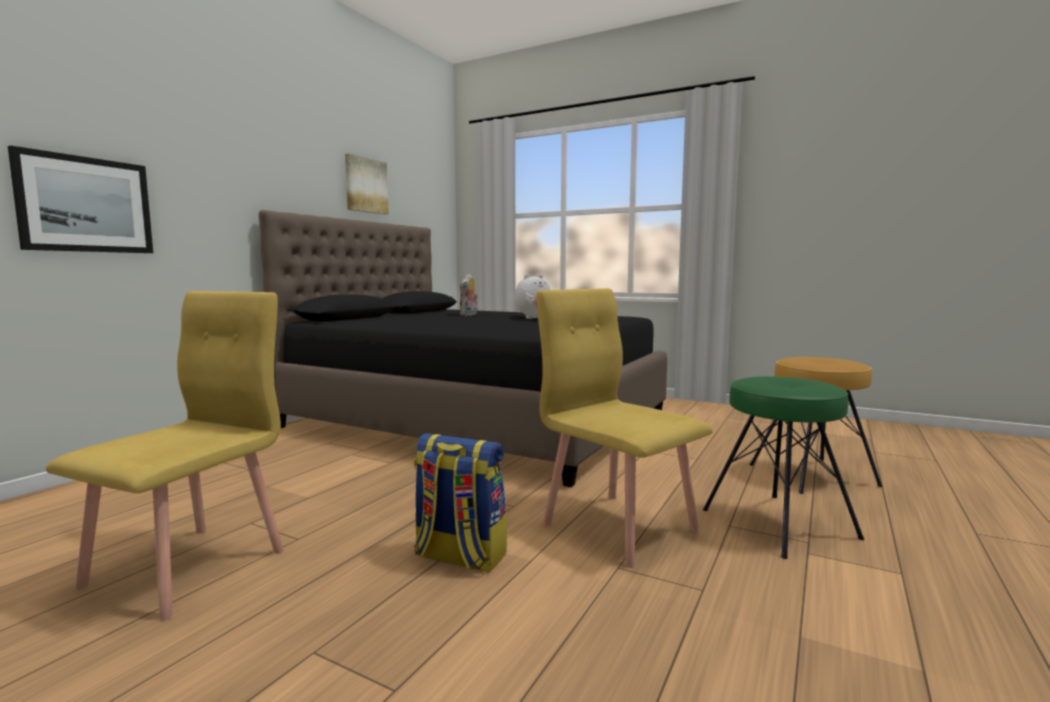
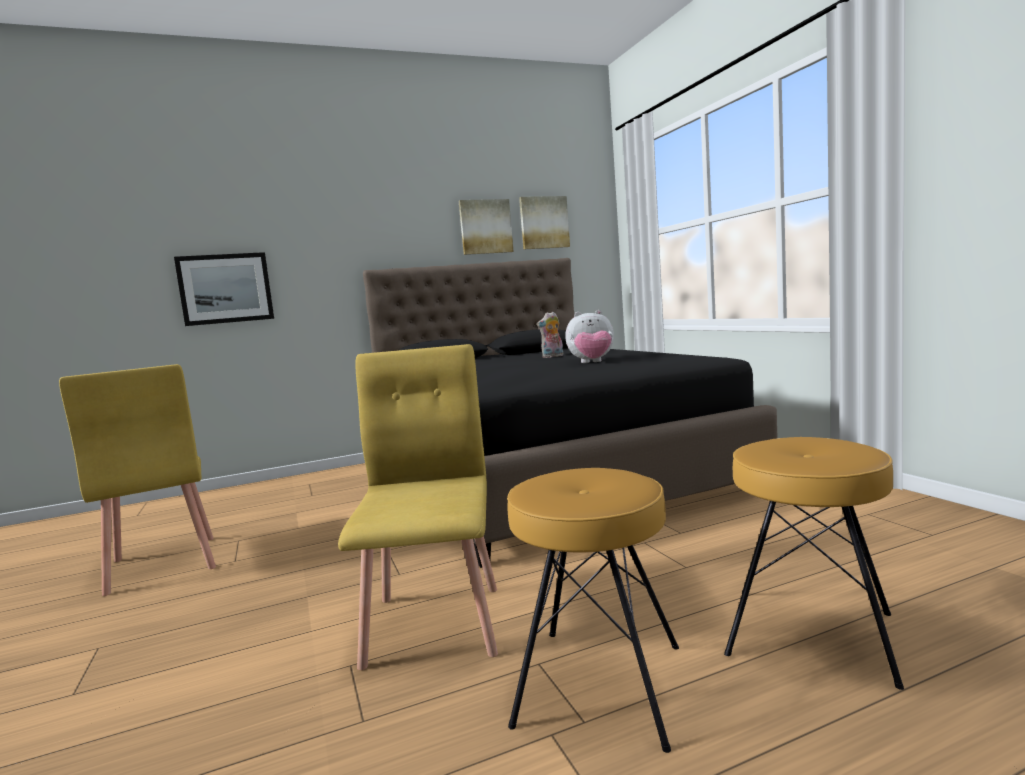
camera: 40 degrees right, 0 degrees up
(189, 567) = (162, 565): yellow chair -> yellow chair turned 90 degrees clockwise
(408, 191) = (544, 222): none -> picture
(459, 557) = (278, 609): backpack -> none
(778, 524) = (598, 684): green stool -> brown stool

